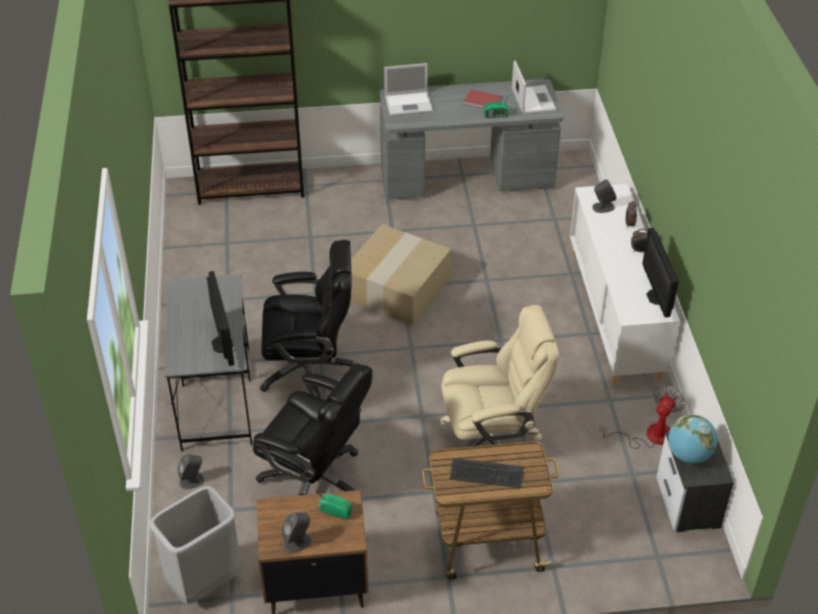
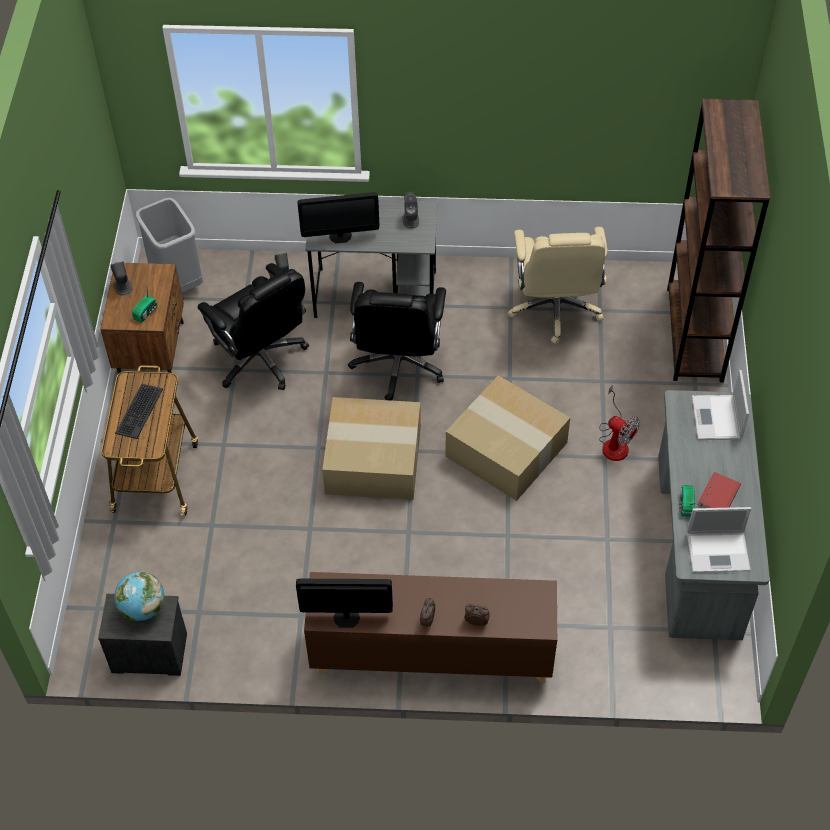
camera: 100 degrees right, 10 degrees up
(315, 480) = (261, 359): black office chair -> black office chair turned 75 degrees counterclockwise
(426, 373) = (375, 459): none -> cardboard box
(491, 442) = (270, 499): beige office chair -> beige office chair (555, 309)
(603, 207) = (513, 601): grey speaker -> grey speaker (410, 219)
(615, 313) = (431, 653): white cabinet -> brown cabinet
(649, 435) = (243, 640): fan -> fan (614, 442)

